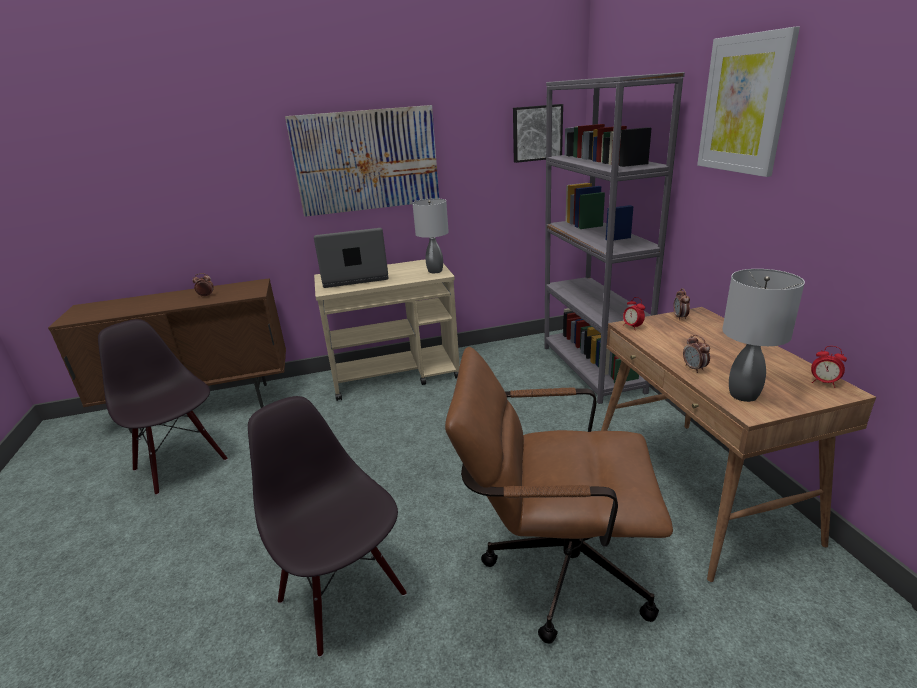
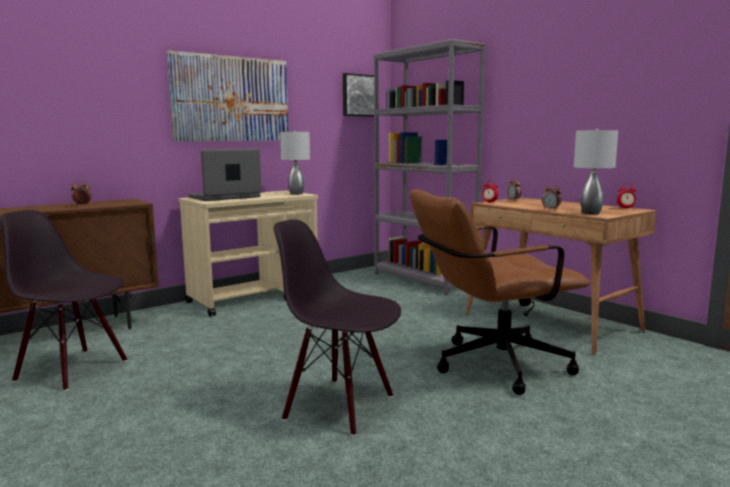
camera: 25 degrees left, 15 degrees down
(744, 105) = (532, 59): picture -> none

